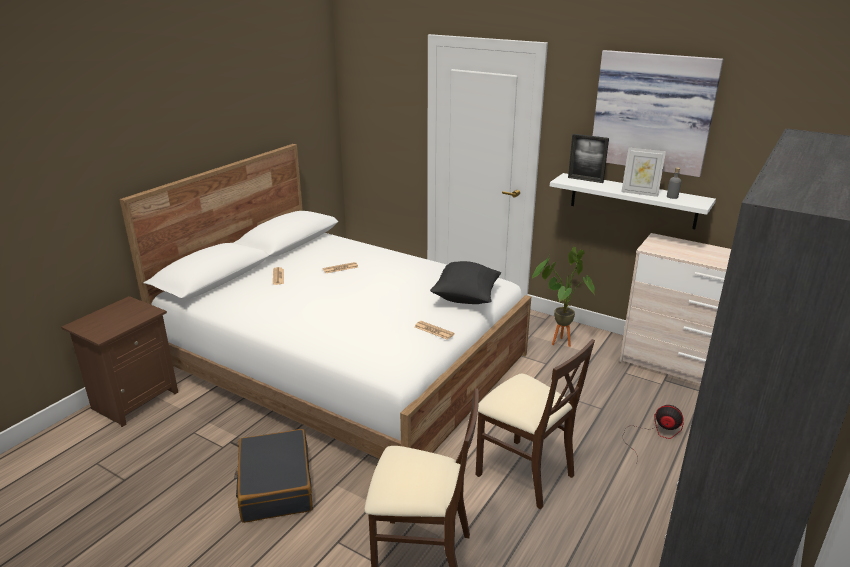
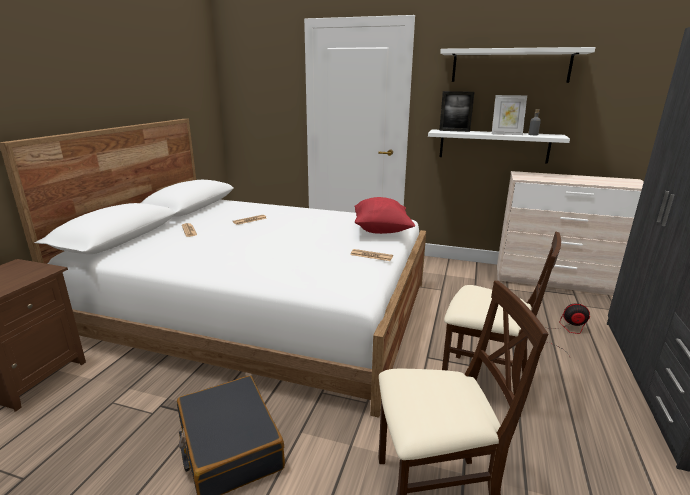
camera: 15 degrees left, 5 degrees down
(466, 298) = (381, 230): black pillow -> red pillow
(557, 341) = (440, 272): potted plant -> none
(653, 112) = (510, 66): picture -> white shelf

